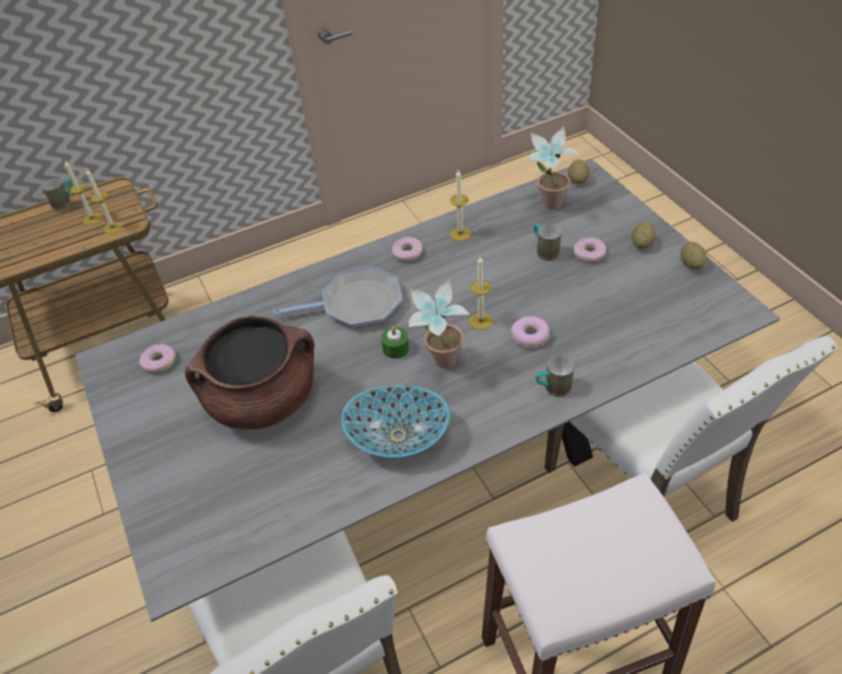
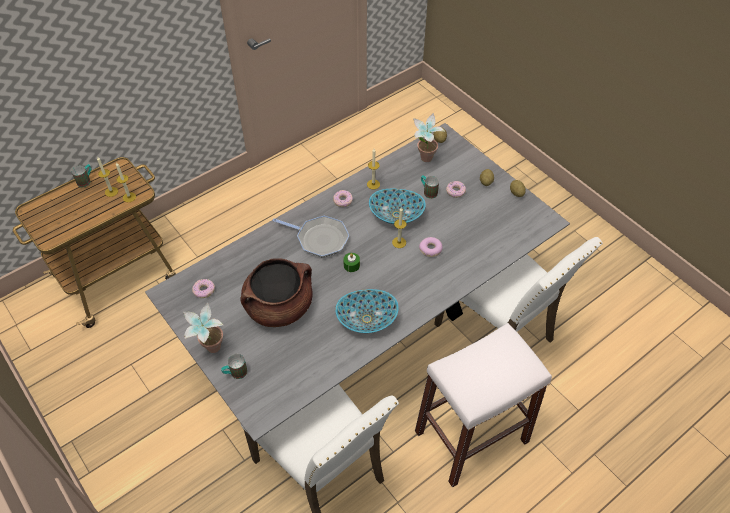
camera: 15 degrees left, 5 degrees up
(357, 304) = (319, 239): frying pan -> frying pan turned 45 degrees clockwise
(440, 366) = (381, 273): potted plant -> potted plant (211, 351)
(486, 280) = (396, 215): none -> bowl
(552, 388) = (449, 280): mug -> mug (235, 373)

